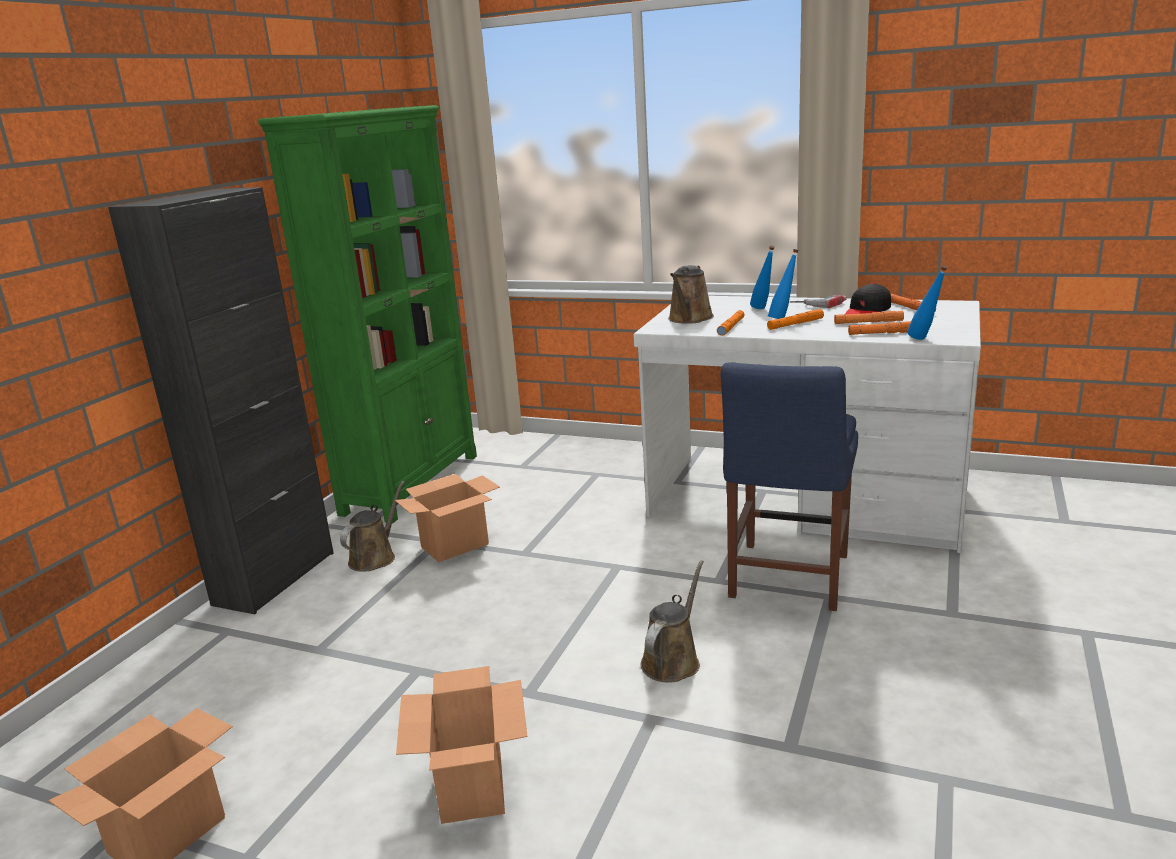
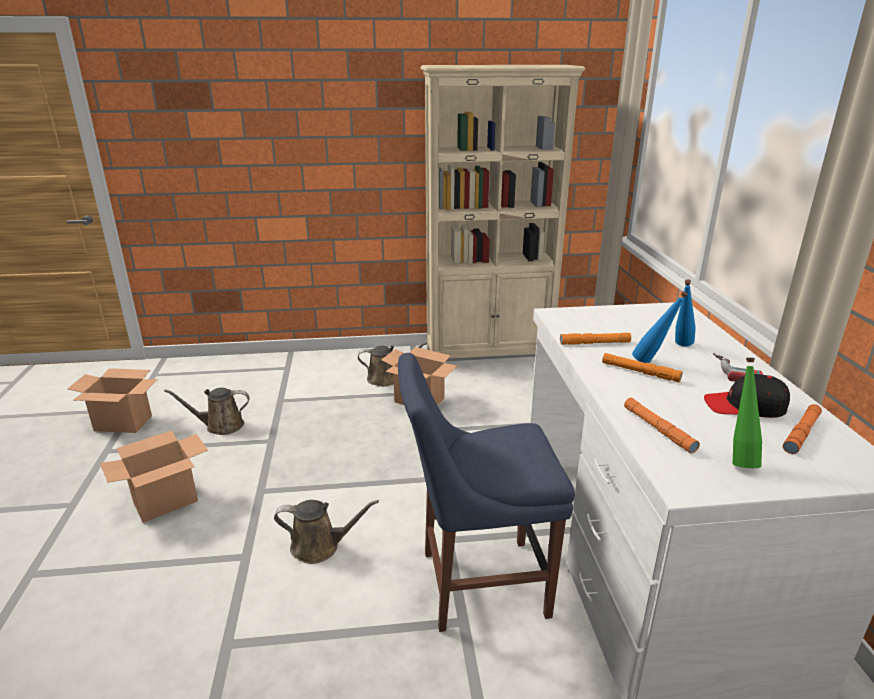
camera: 60 degrees right, 5 degrees up
(275, 578) = (345, 358): black cabinet -> none
(412, 483) = (489, 354): green bookcase -> beige bookcase
(689, 319) = (602, 320): brown watering can -> brown watering can (221, 426)
(868, 322) = (696, 413): orange flashlight -> none
(924, 340) = (656, 461): blue bottle -> none
(932, 324) = (738, 459): none -> green bottle

